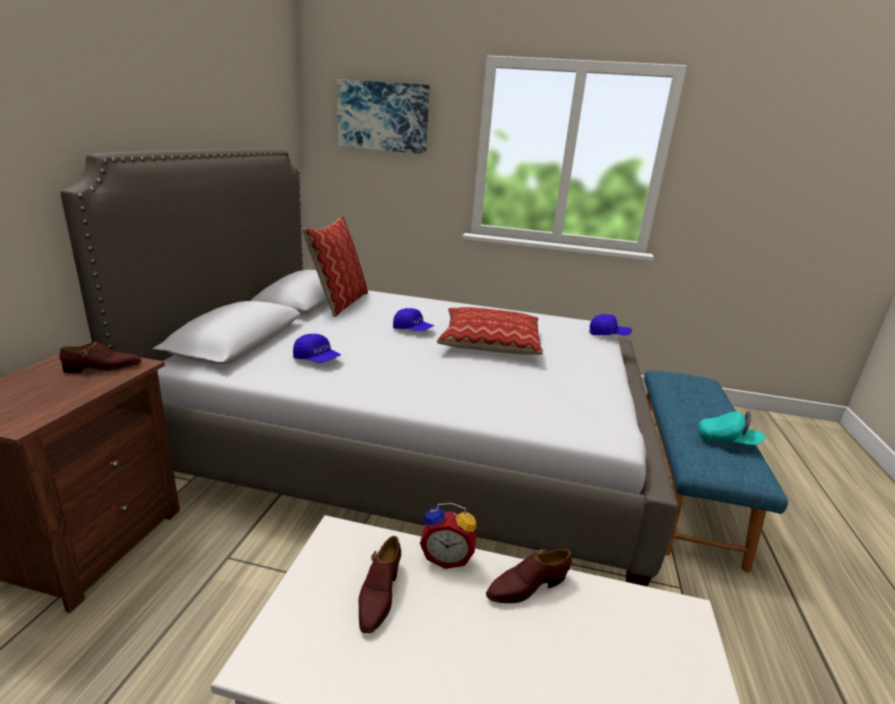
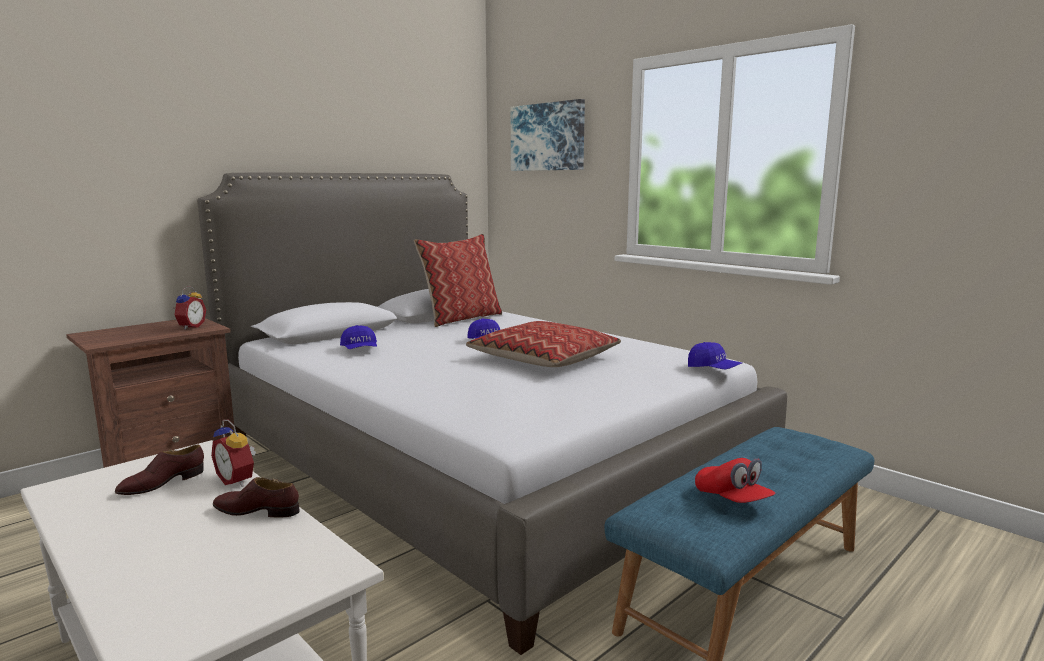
camera: 35 degrees right, 10 degrees down
(103, 368) = (190, 327): brown shoe -> alarm clock
(727, 441) = (732, 500): turquoise cap -> red cap

